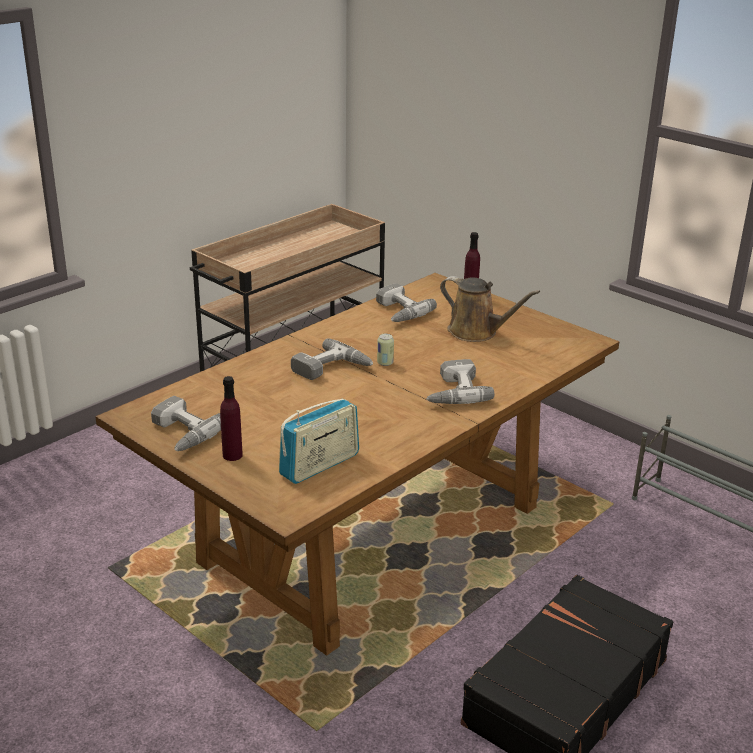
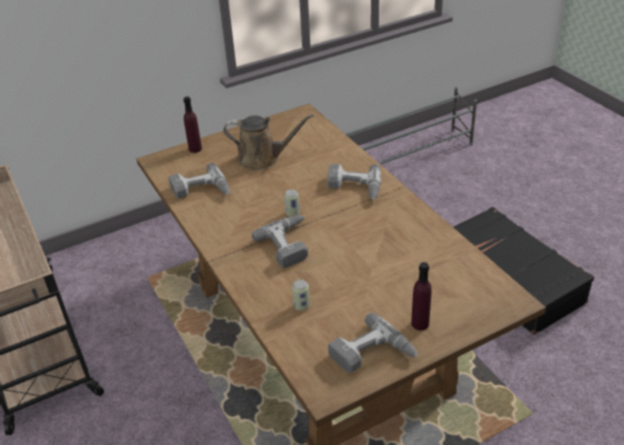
camera: 70 degrees left, 10 degrees up
(240, 388) = (301, 306): none -> can
(320, 465) = (447, 274): radio -> none
(477, 332) = (263, 158): brown watering can -> brown watering can turned 45 degrees clockwise

